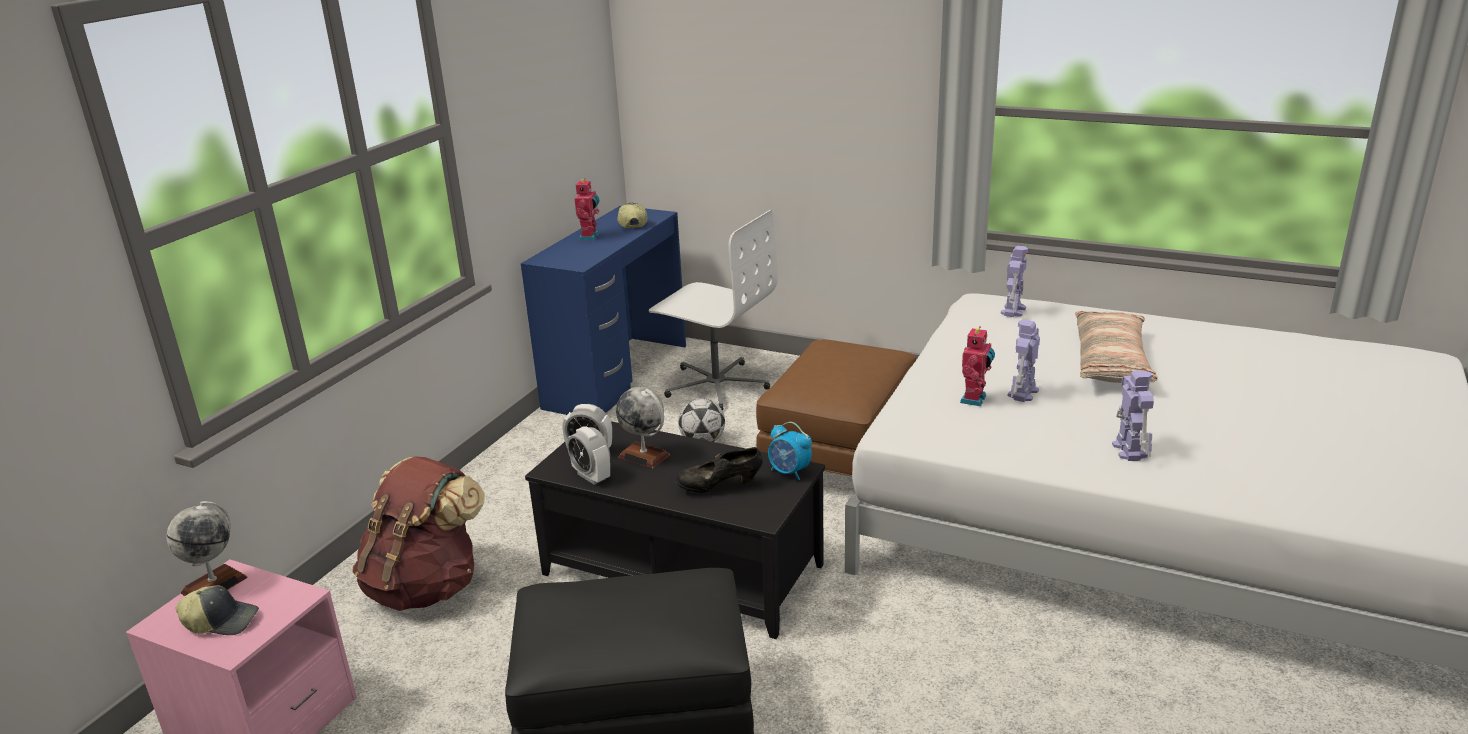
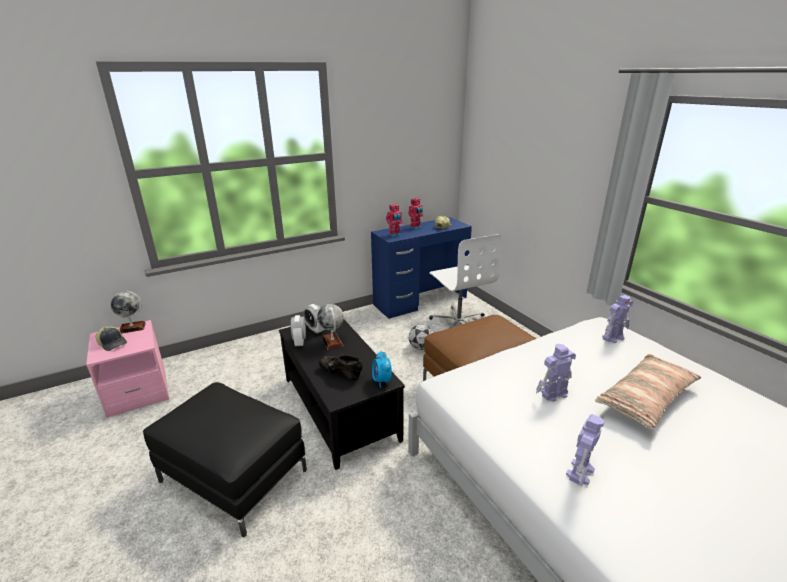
camera: 35 degrees right, 0 degrees up
(427, 587) = (245, 364): brown backpack -> none
(975, 399) = (516, 384): toy robot -> toy robot (394, 235)

